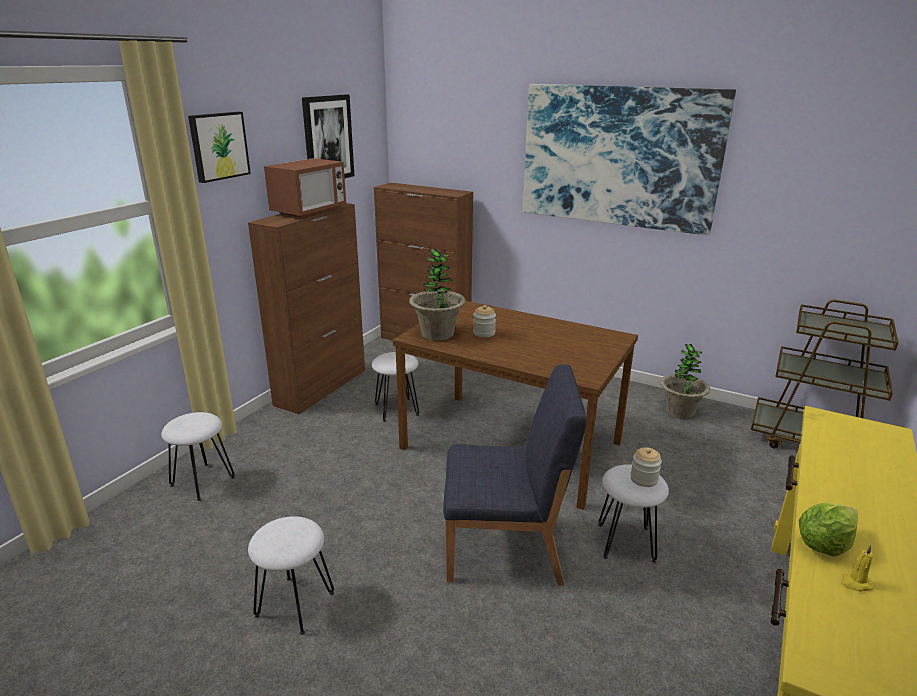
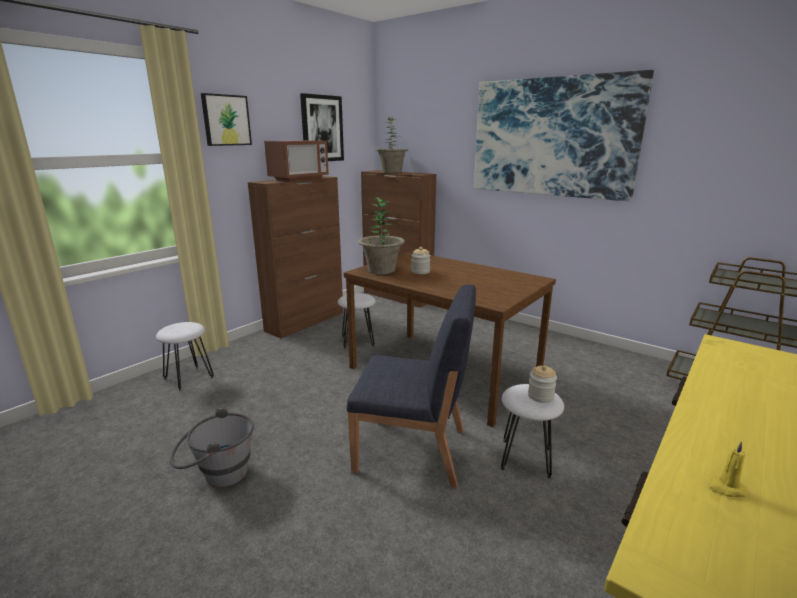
camera: 10 degrees right, 5 degrees down
(294, 604) = (217, 475): white stool -> grey bucket
(680, 412) = (602, 359): potted plant -> potted plant (391, 172)
(823, 544) = (695, 448): lettuce -> none

